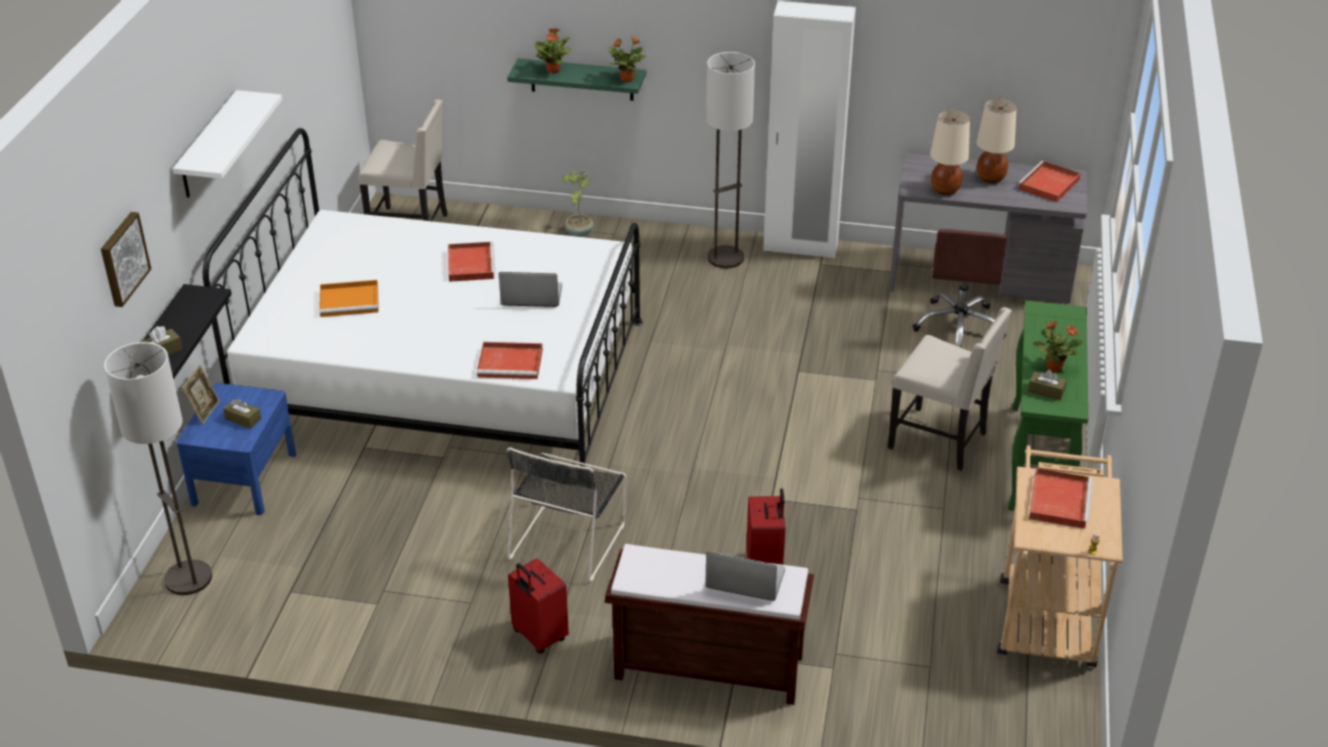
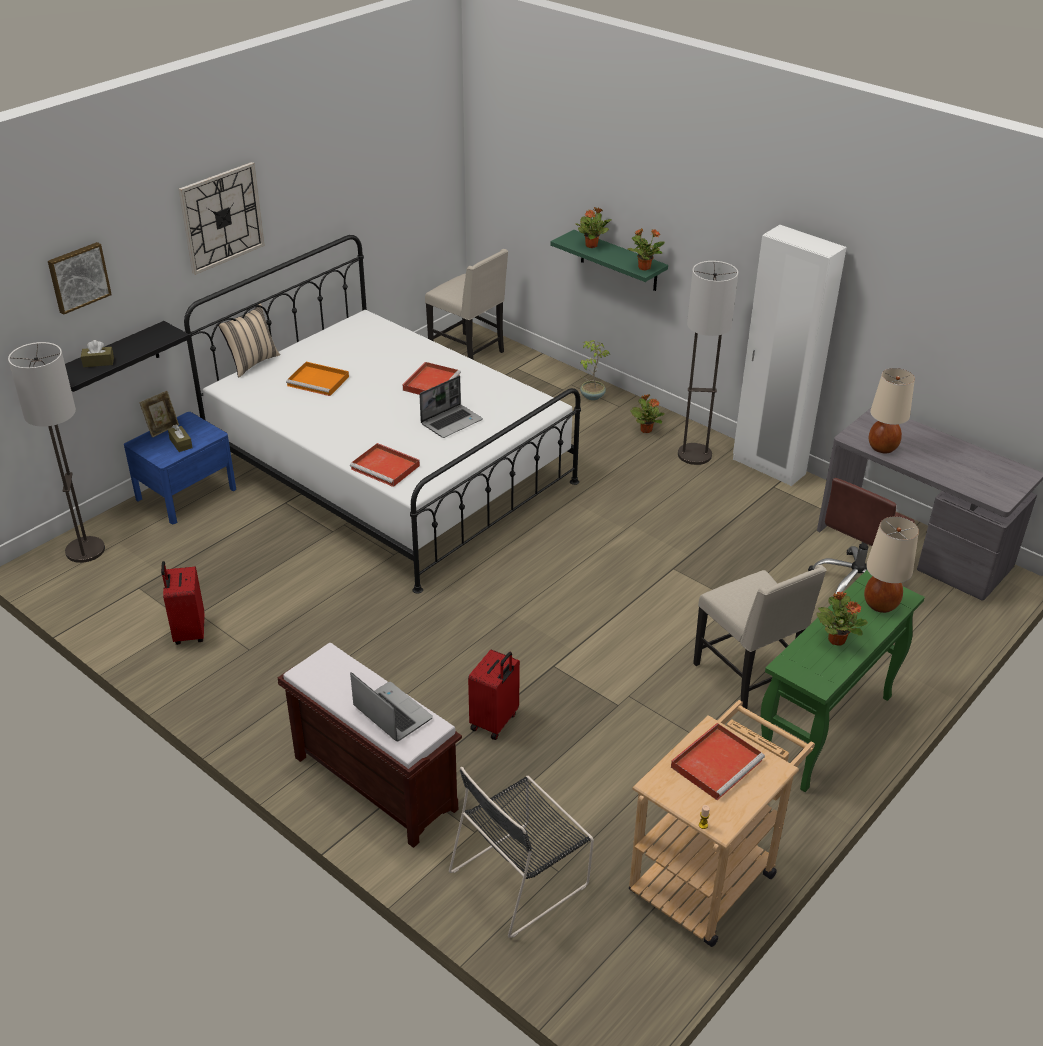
camera: 30 degrees right, 0 degrees up
(209, 146) = (222, 217): white shelf -> wall clock
(254, 305) = (252, 363): none -> beige pillow
(530, 296) = (451, 422): laptop -> laptop turned 105 degrees clockwise
(538, 636) = (272, 698): red suitcase -> red suitcase (188, 632)
(569, 539) = (364, 631): black chair -> black chair (522, 876)
(660, 249) = (646, 430): none -> potted plant
(990, 178) = (937, 451): beige table lamp -> beige table lamp (880, 604)
(1046, 391) = (807, 658): brown tissue box -> none
(1048, 185) = (992, 475): red tray -> none

